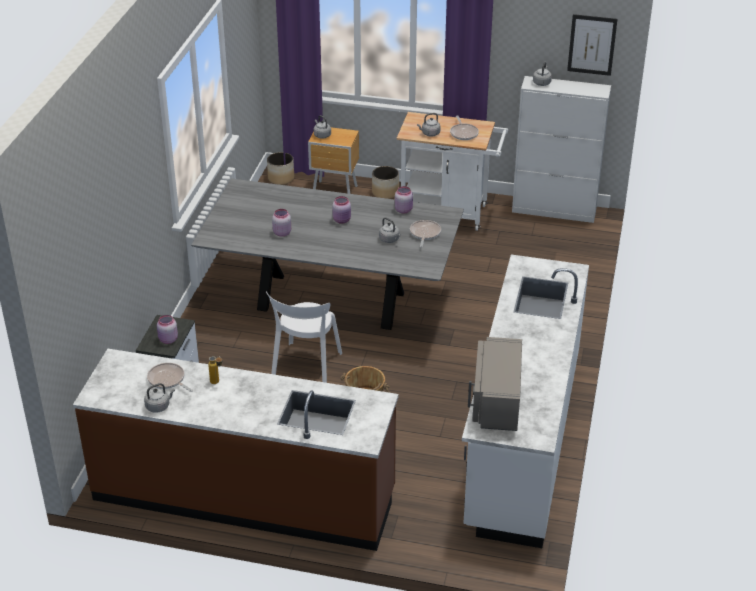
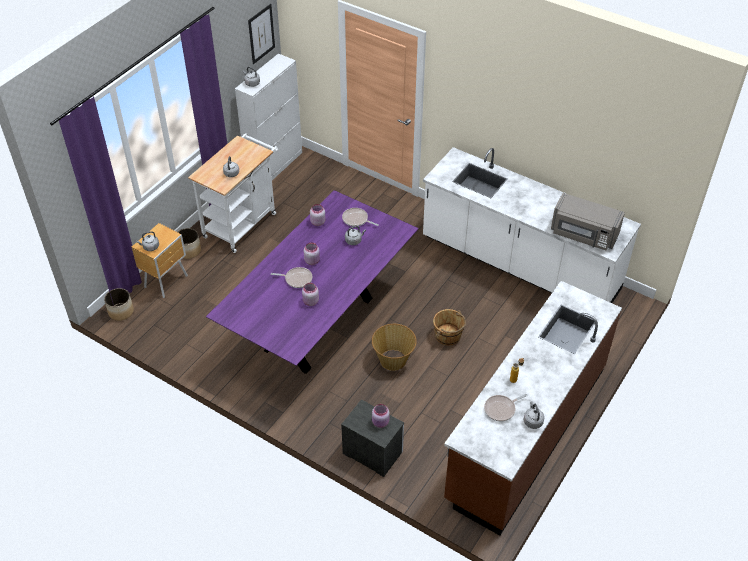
camera: 70 degrees left, 10 degrees up
(306, 366) = (393, 360): white chair -> basket
(332, 302) = (320, 323): grey dining table -> purple dining table
(463, 133) = (243, 156): frying pan -> frying pan (297, 279)

